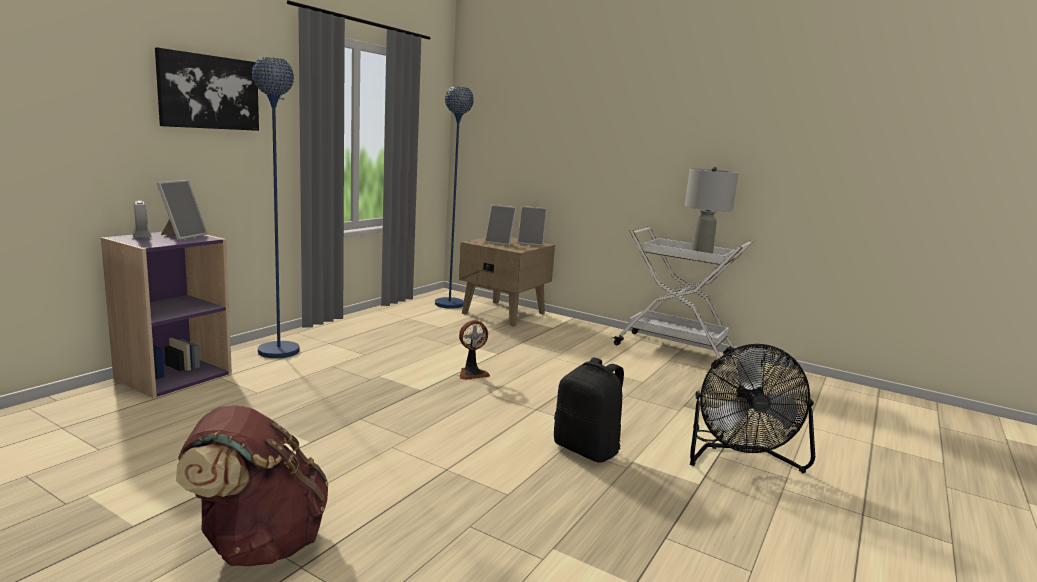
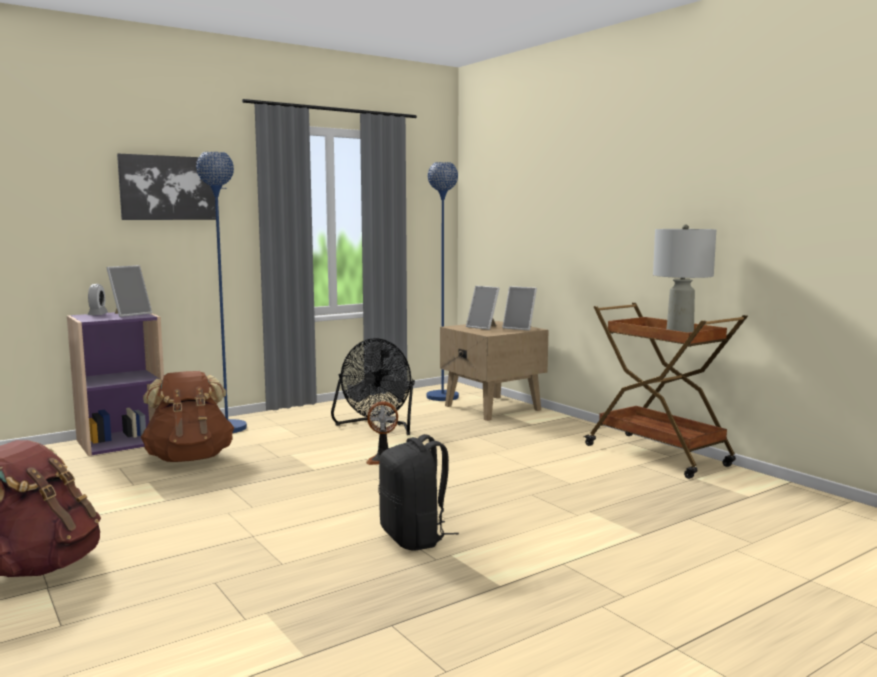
camera: 25 degrees right, 5 degrees down
(279, 390) = (189, 458): none -> brown backpack
(673, 350) = (657, 456): white cart -> brown cart
(735, 456) = (584, 567): black fan -> black fan (377, 425)

